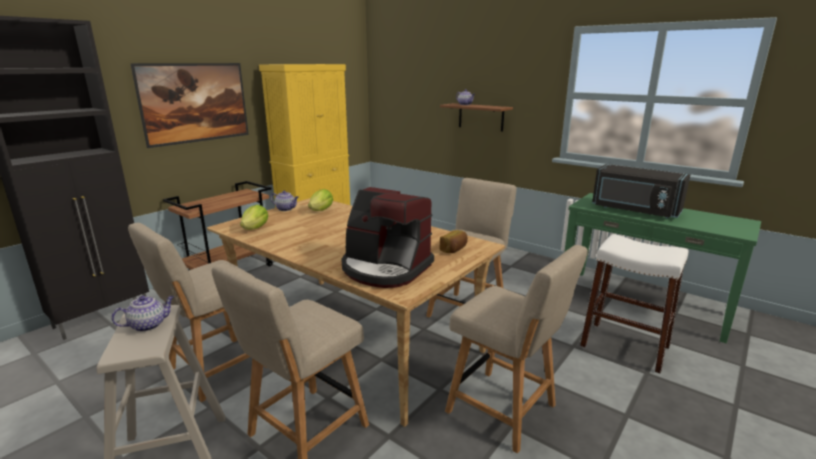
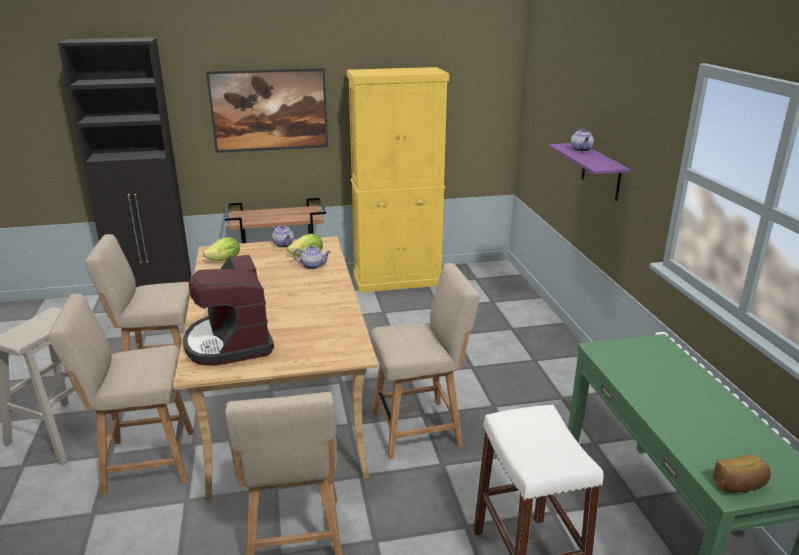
camera: 40 degrees right, 5 degrees up
(148, 325) = (45, 323): teapot -> teapot (313, 266)
(454, 249) = (321, 348): bread -> bread (739, 485)
(481, 117) = (601, 172): brown shelf -> purple shelf
(634, 210) = (656, 385): black microwave -> none

